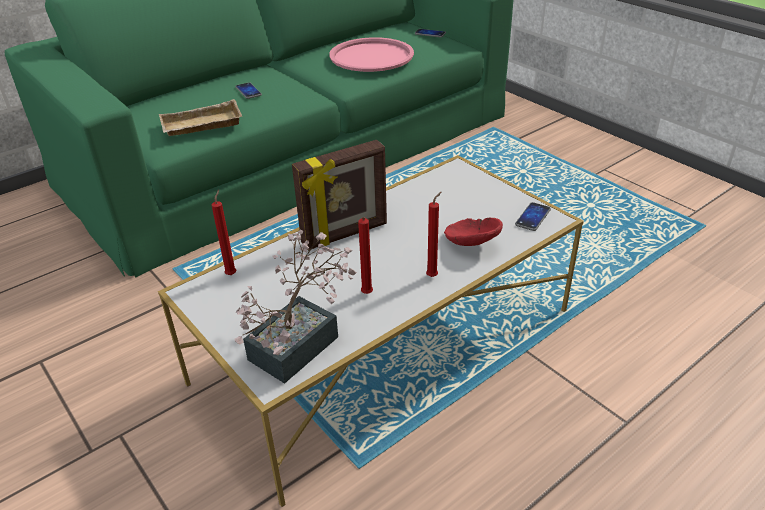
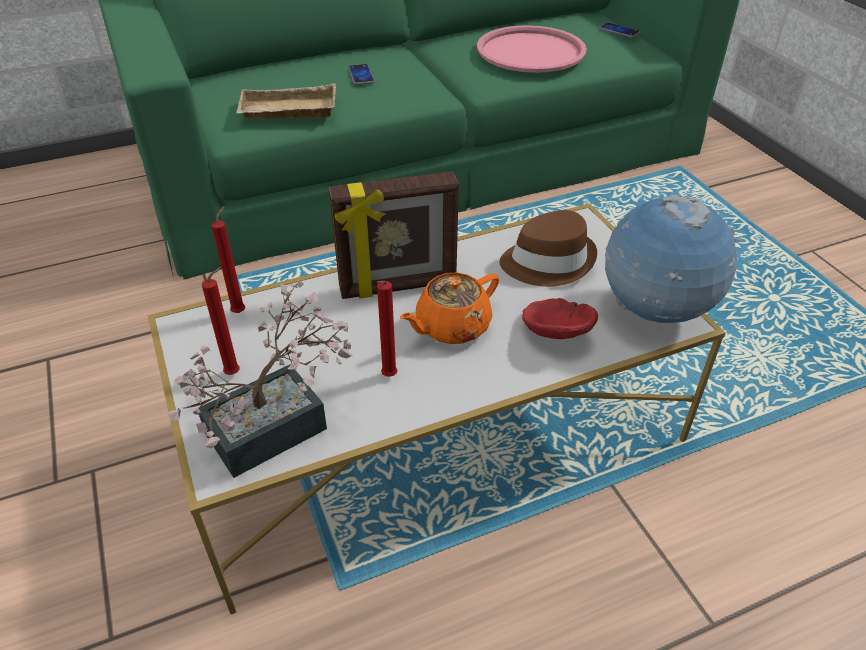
camera: 15 degrees right, 5 degrees up
(396, 253) = (451, 327): none -> orange teapot
(433, 276) = (485, 369): red candle -> red candle (235, 373)
(445, 198) = (547, 261): none -> brown hat
(533, 217) = (655, 313): phone -> globe

